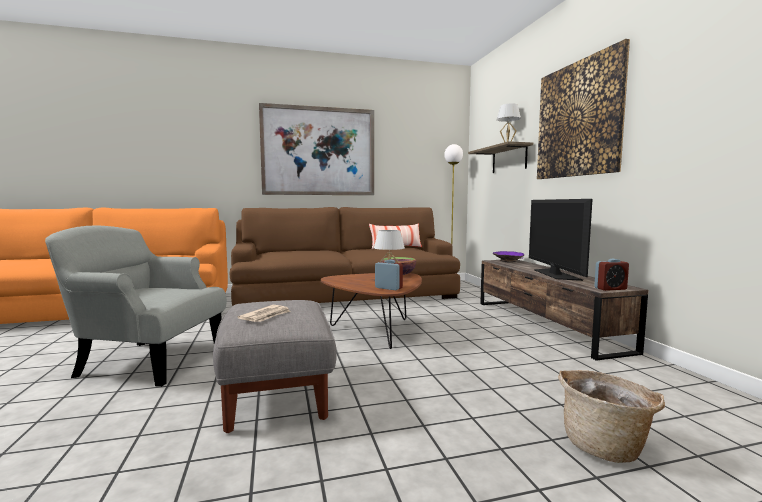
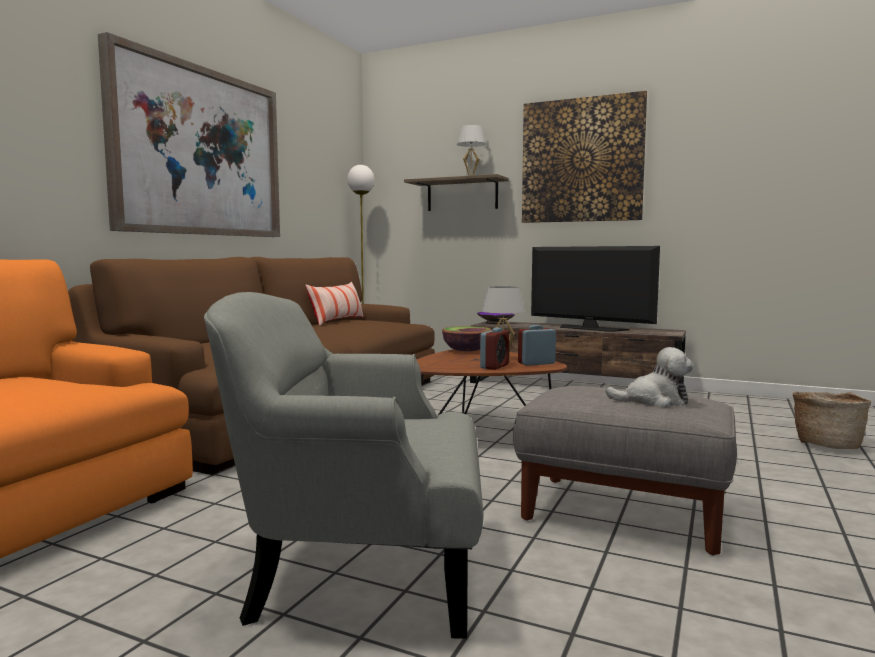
camera: 50 degrees left, 0 degrees up
(148, 360) = (360, 571): grey armchair -> grey armchair turned 45 degrees clockwise
(266, 316) = (654, 401): newspaper -> plush toy
(610, 289) = (671, 333): alarm clock -> alarm clock (494, 366)

